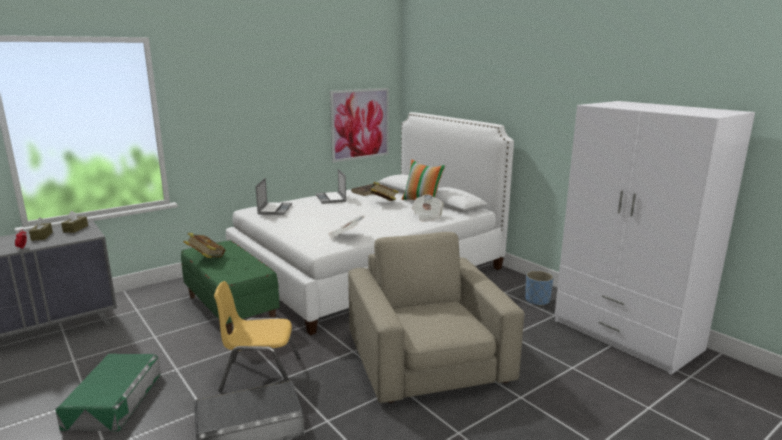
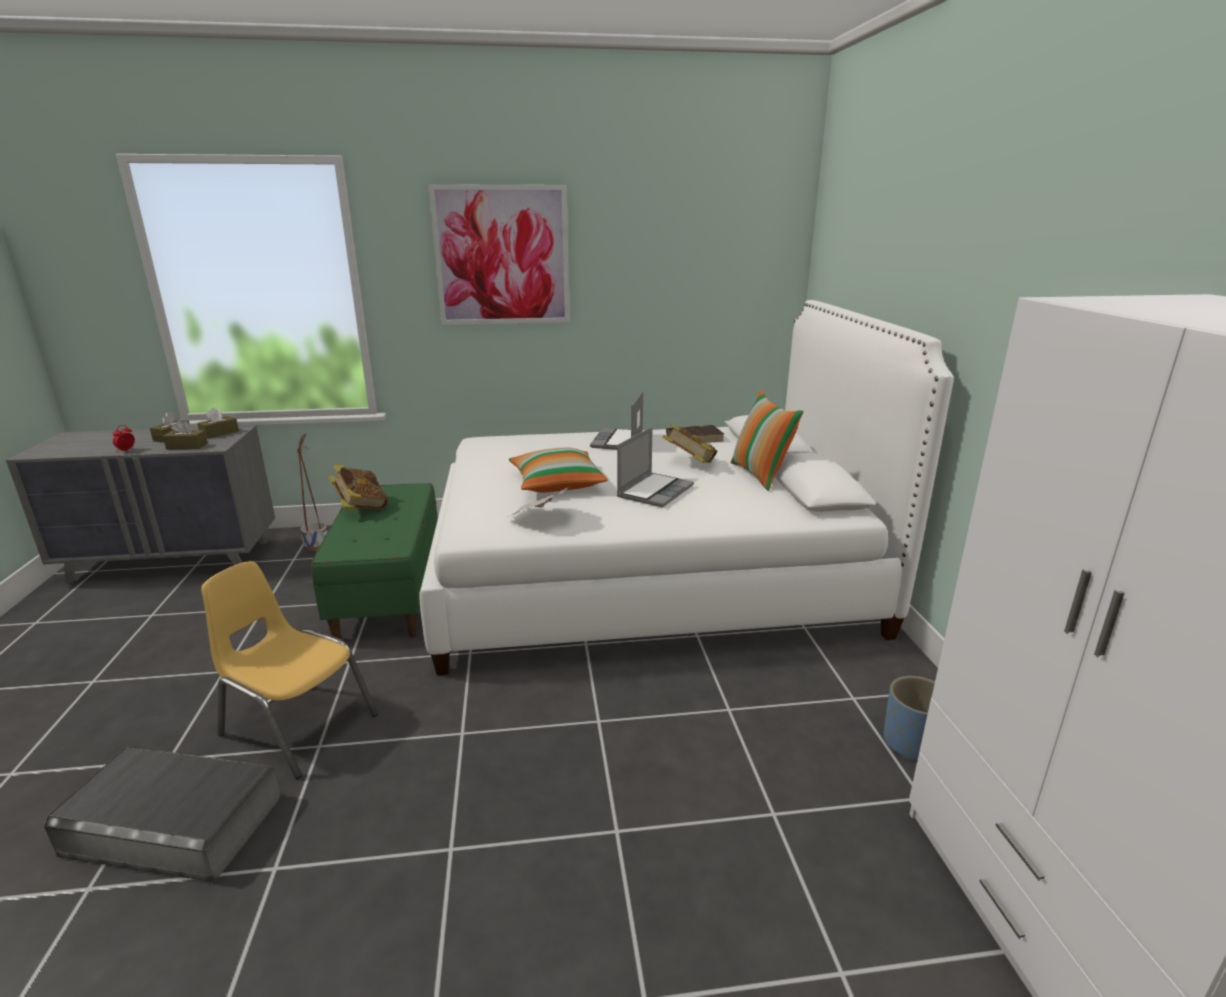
camera: 30 degrees right, 5 degrees up
(67, 238) = (187, 446): none -> brown tissue box
(113, 399) = (111, 694): green storage box -> none
(143, 300) = (316, 546): none -> planter
(274, 209) = (507, 446): laptop -> laptop (655, 491)
(330, 221) = (556, 484): none -> pillow
(360, 124) = (714, 316): picture -> picture (502, 256)
(427, 217) = (730, 508): newspaper -> none
(429, 358) = (563, 803): beige armchair -> none

